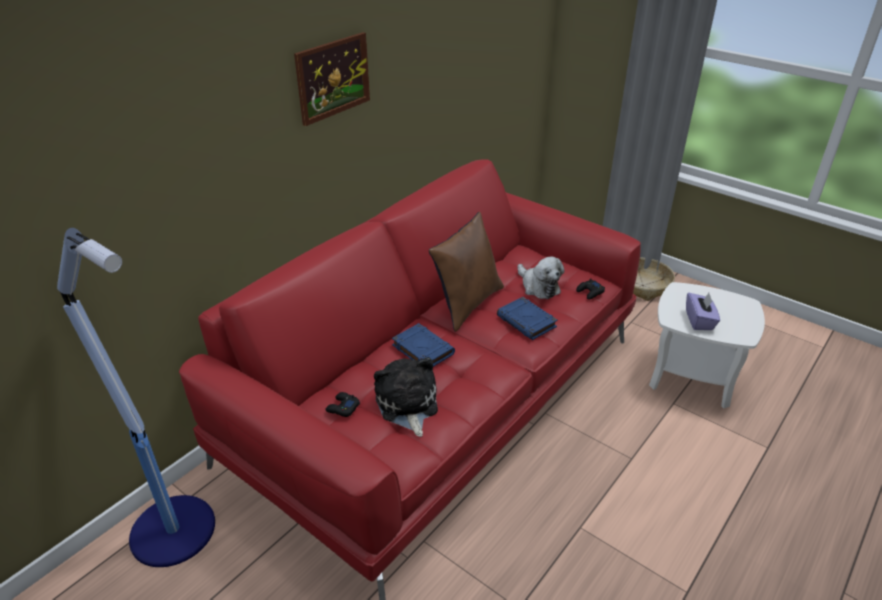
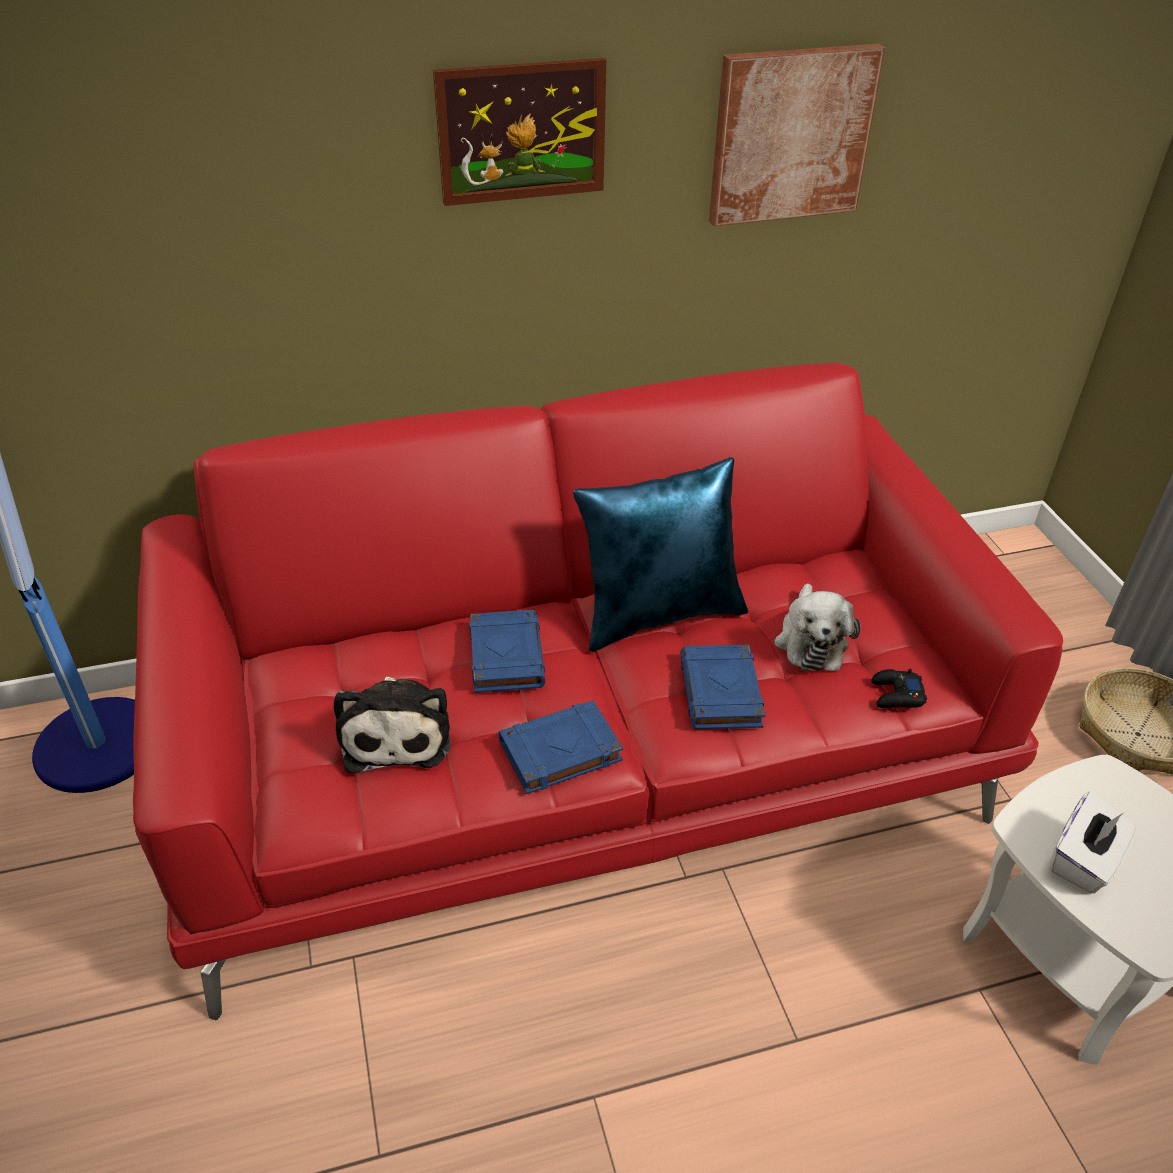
camera: 35 degrees right, 5 degrees up
(342, 408) = (308, 687): black game controller -> none
(407, 405) = (397, 733): plush toy -> plush toy turned 150 degrees clockwise
(434, 54) = (790, 135): none -> picture
(467, 303) = (659, 614): brown pillow -> blue pillow
(487, 376) = (559, 752): none -> blue book
(699, 321) = (1084, 861): purple tissue box -> white tissue box

